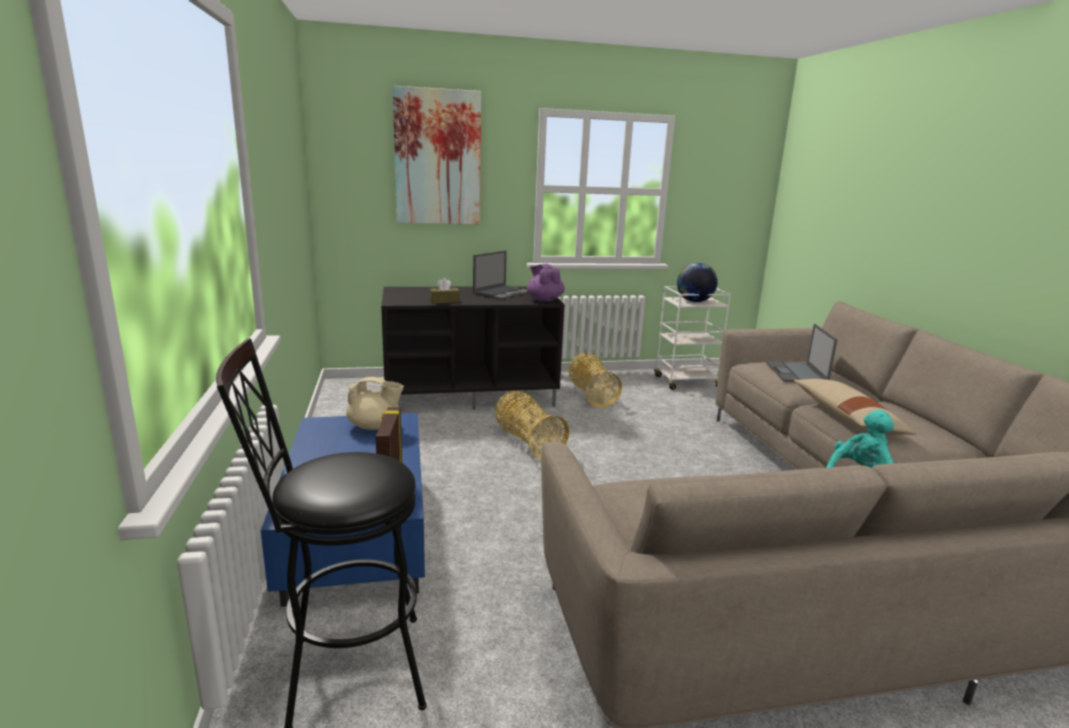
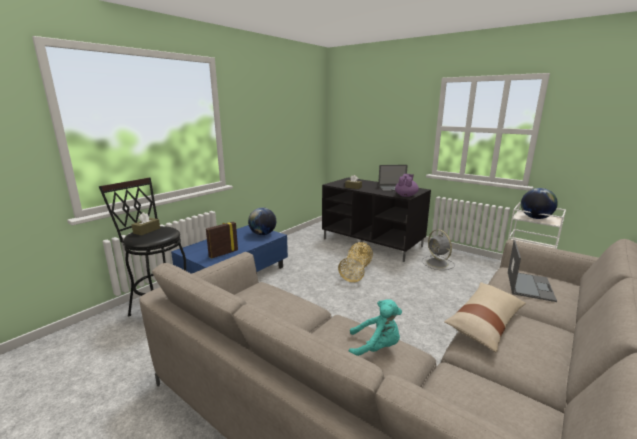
camera: 50 degrees right, 0 degrees up
(327, 477) = (147, 231): none -> brown tissue box
(374, 426) = (263, 234): beige teapot -> globe
(438, 158) = (382, 110): picture -> none
(591, 394) = (438, 263): basket -> grey fan
(796, 373) = (529, 285): laptop -> laptop turned 150 degrees clockwise

